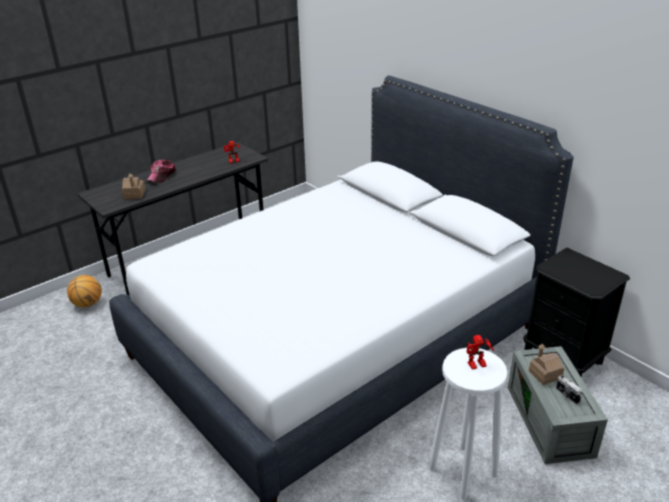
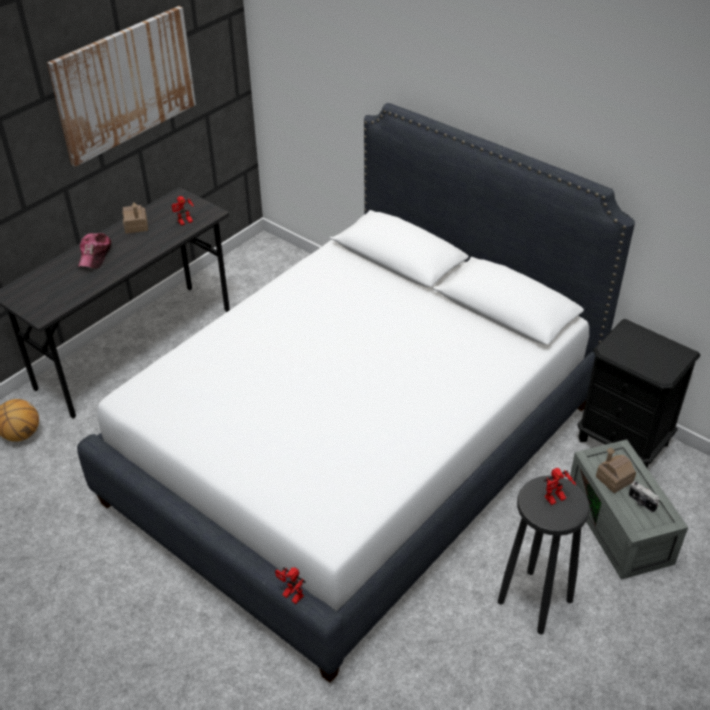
camera: 10 degrees left, 10 degrees up
(134, 194) = (69, 290): toy house -> toy house (136, 226)
(199, 55) = (125, 84): none -> picture
(236, 424) = (290, 596): none -> toy robot
(462, 472) = (534, 601): white stool -> black stool

